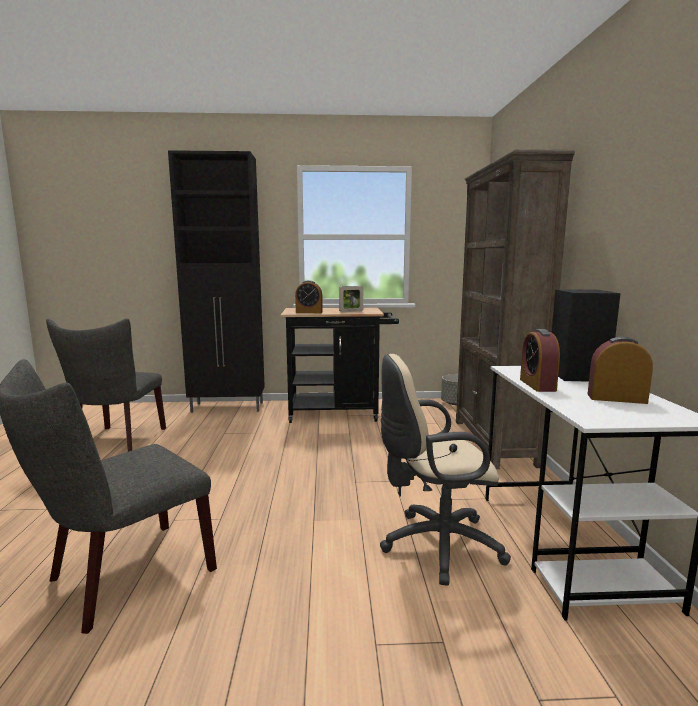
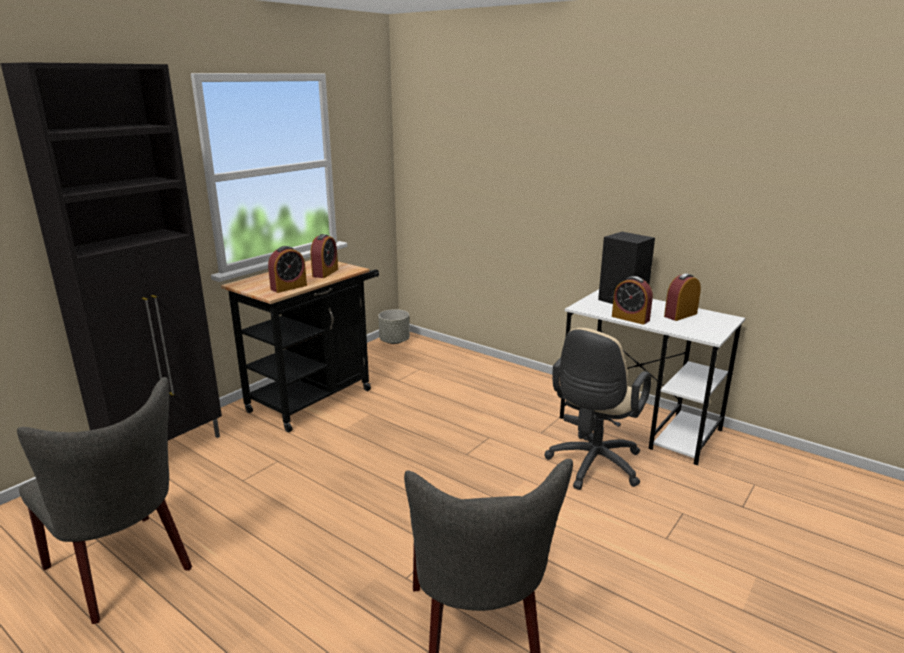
camera: 50 degrees left, 10 degrees up
(351, 311) = (325, 273): picture frame -> alarm clock
(494, 442) = (489, 368): brown bookcase -> none

